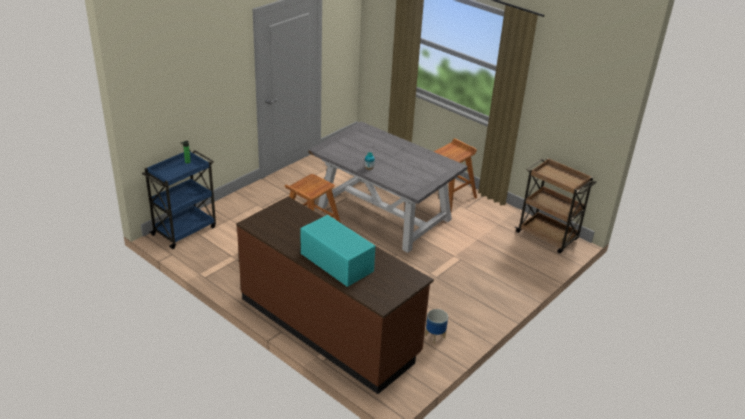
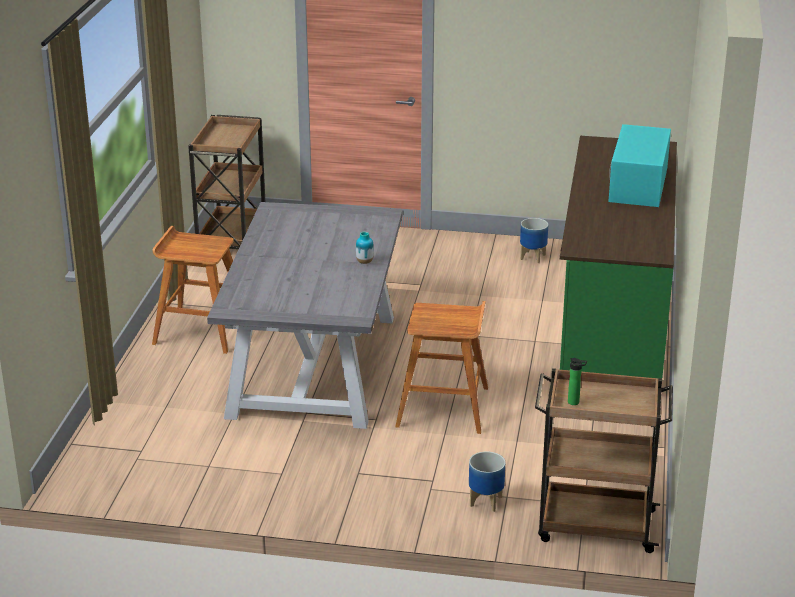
camera: 120 degrees left, 5 degrees down
(185, 230) = (594, 525): blue cart -> brown cart
(233, 213) = (485, 502): none -> planter
(329, 326) = (612, 320): brown counter -> green counter

